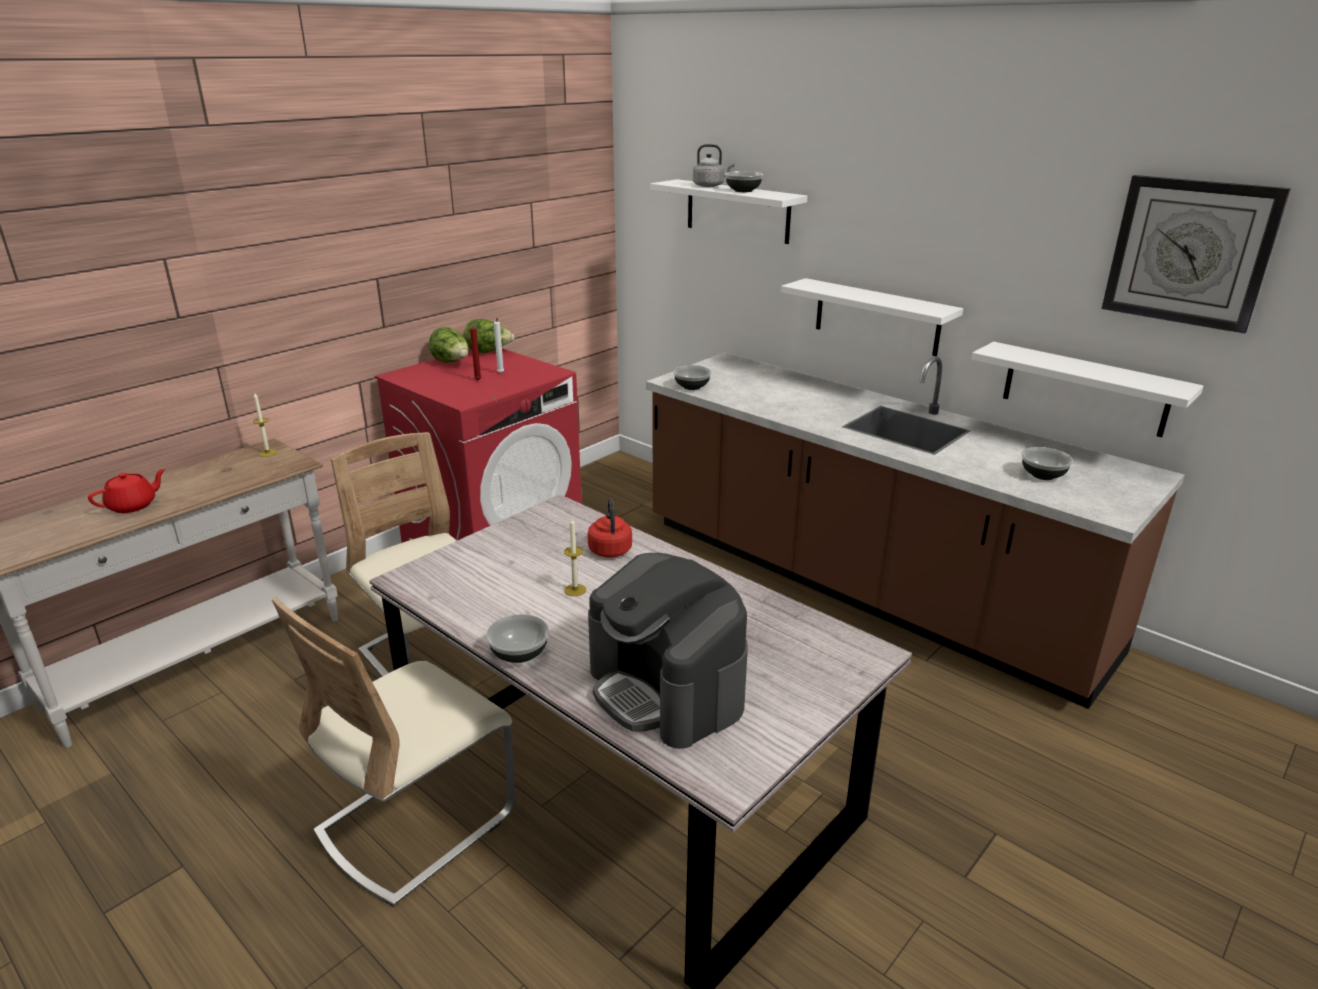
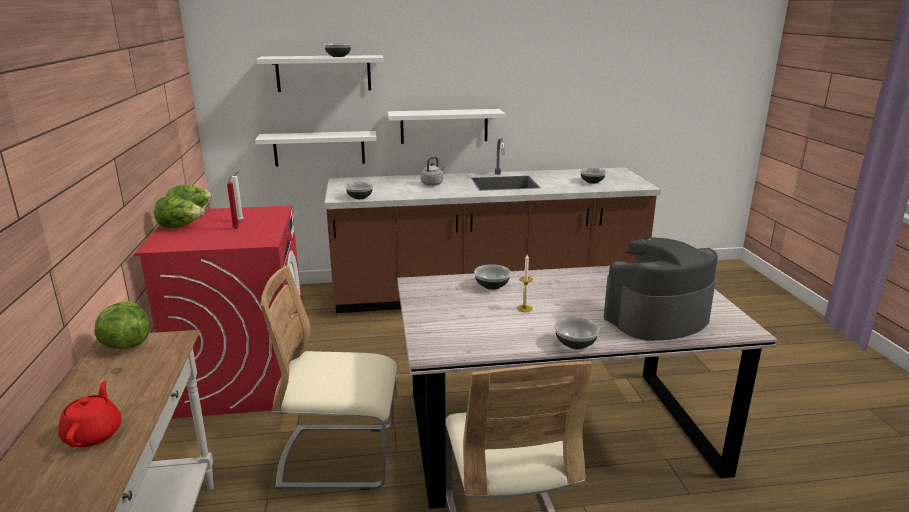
camera: 50 degrees left, 5 degrees down
(267, 453) = (126, 345): candle -> lettuce
(610, 549) = (491, 286): red kettle -> bowl
(667, 689) = (656, 318): coffee machine -> coffee machine turned 150 degrees clockwise
(710, 186) = (305, 56): grey kettle -> grey kettle (433, 183)
(1085, 389) = (571, 138): white shelf -> white shelf (319, 148)
(1190, 252) = (609, 57): wall clock -> none

